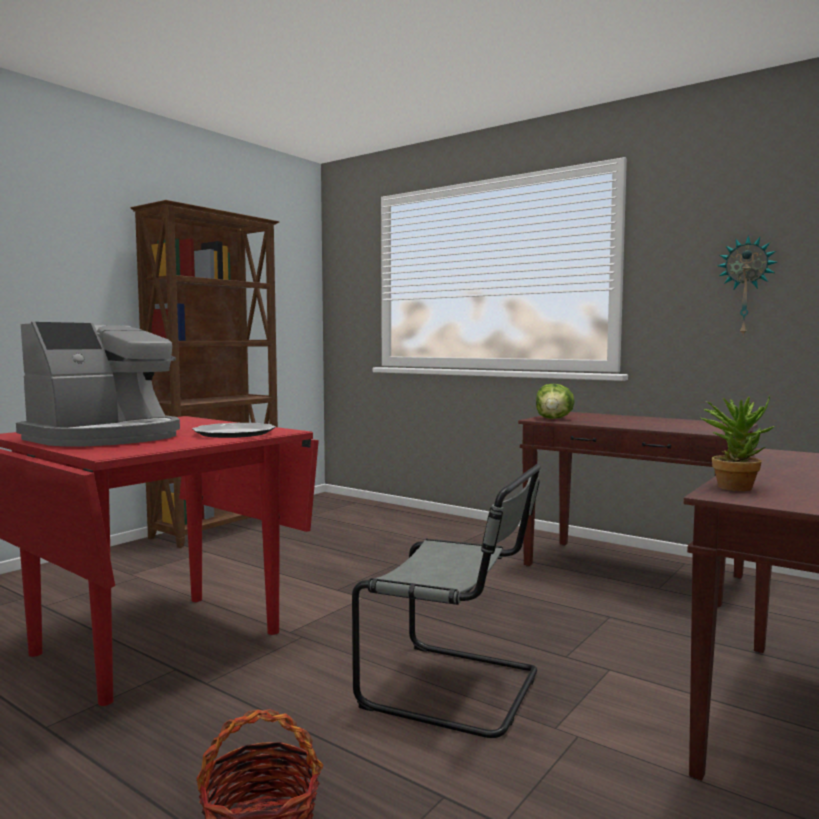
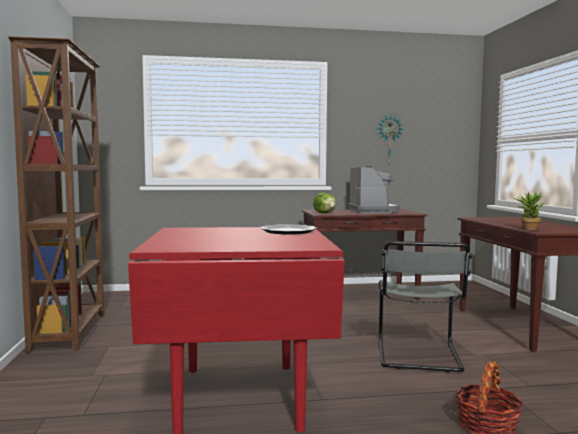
camera: 45 degrees left, 0 degrees up
(106, 437) = (239, 242): coffee machine -> coffee machine (373, 211)
(457, 689) = (418, 356): grey chair -> grey chair turned 120 degrees clockwise

